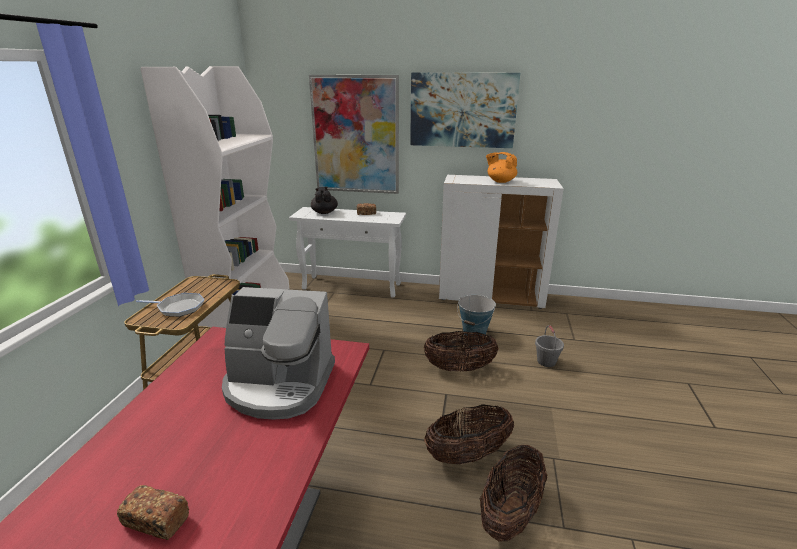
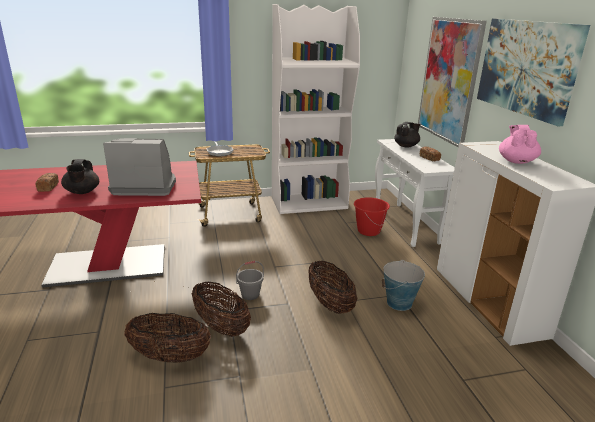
camera: 65 degrees right, 0 degrees up
(239, 463) = (82, 192): none -> black teapot
(279, 385) = (144, 186): coffee machine -> coffee machine turned 105 degrees clockwise
(347, 308) = (368, 231): none -> red bucket
(500, 181) = (516, 161): orange teapot -> pink teapot
(546, 361) = (390, 359): grey bucket -> grey bucket (250, 295)

